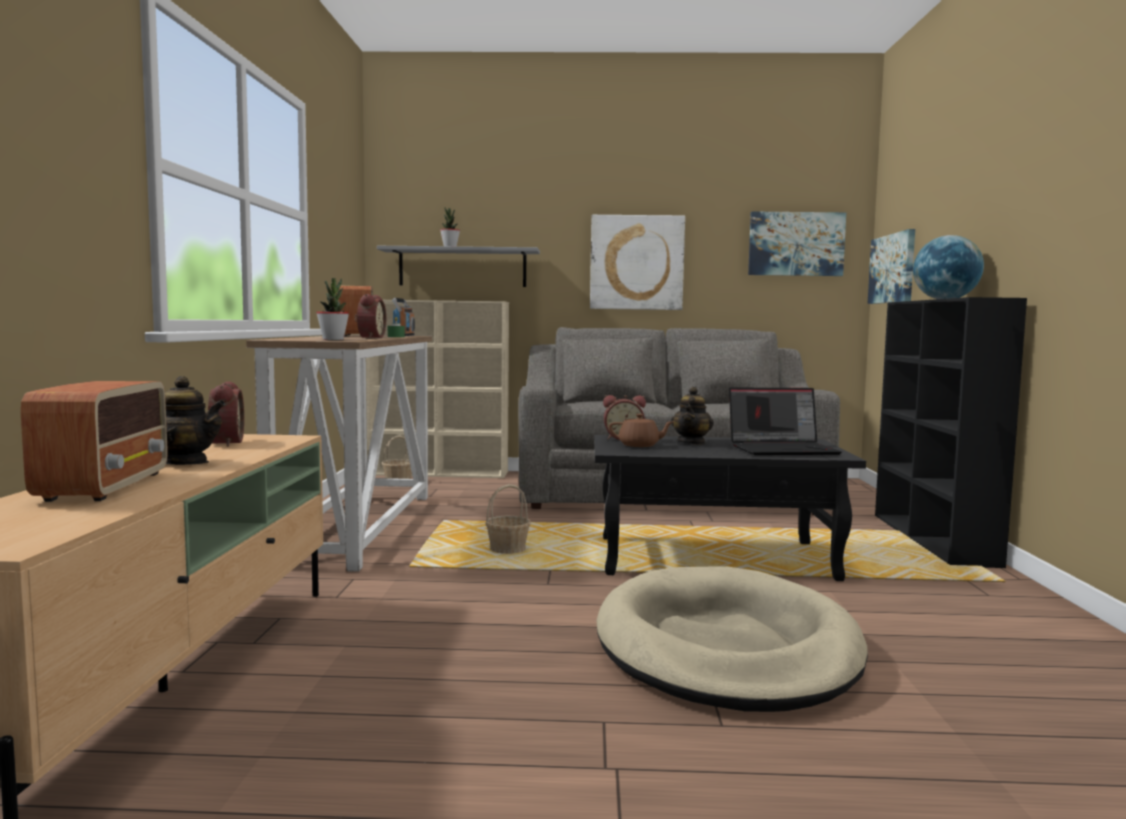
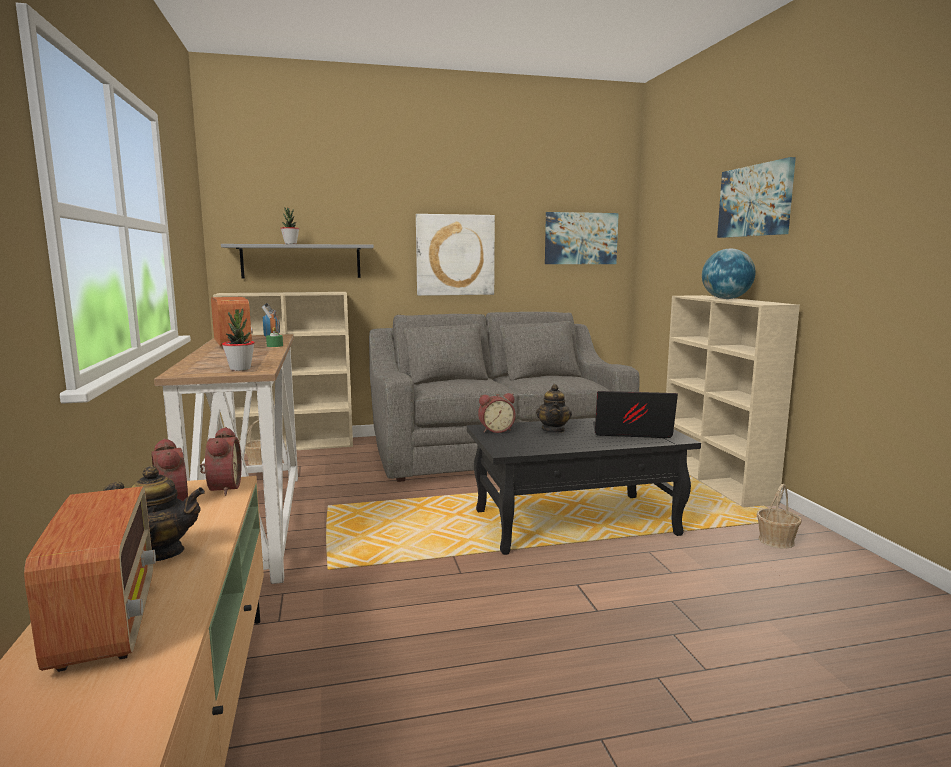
camera: 15 degrees left, 5 degrees up
(369, 337) = (256, 352): alarm clock -> alarm clock (222, 488)
(508, 550) = (404, 535): basket -> basket (776, 541)
(639, 445) = (517, 439): brown teapot -> none
(726, 647) = (643, 627): beige dog bed -> none
(783, 449) = (630, 433): laptop -> laptop turned 150 degrees counterclockwise
(892, 268) = (659, 261): picture -> picture (755, 201)
(934, 539) = (715, 480): black bookcase -> beige bookcase

